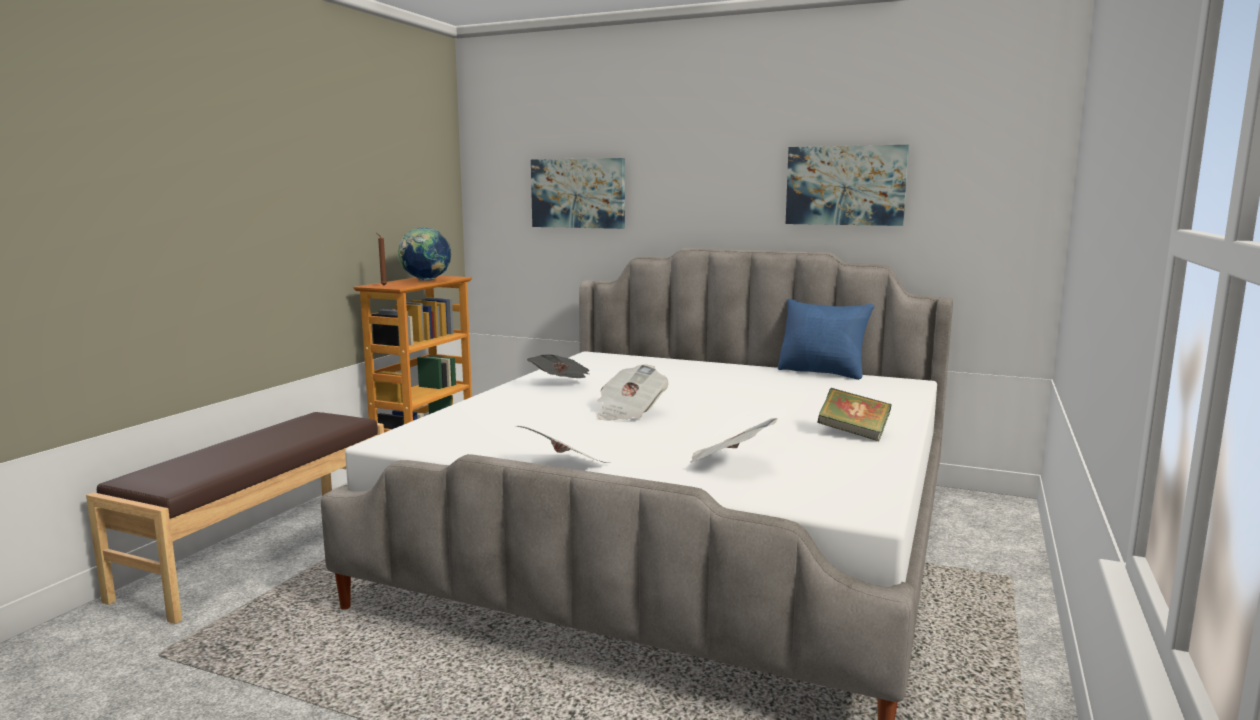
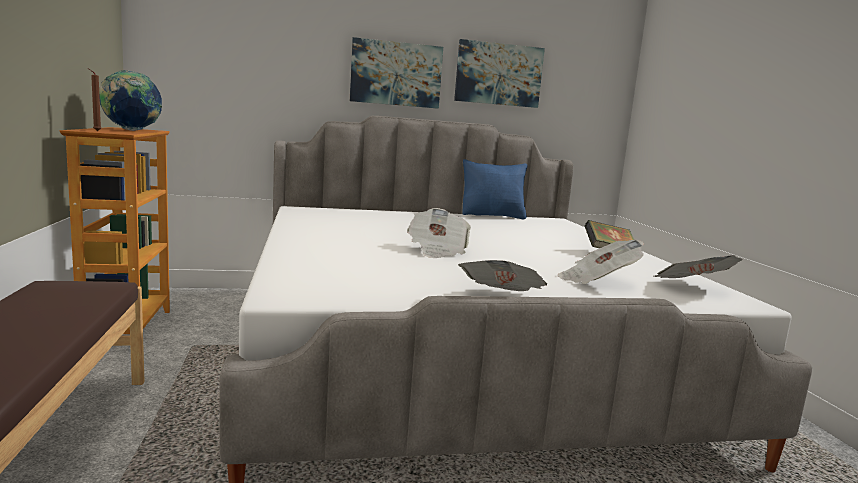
camera: 35 degrees left, 0 degrees up
(561, 384) = (326, 232): newspaper -> newspaper (692, 288)
(578, 193) = (265, 58): picture -> picture (396, 74)

